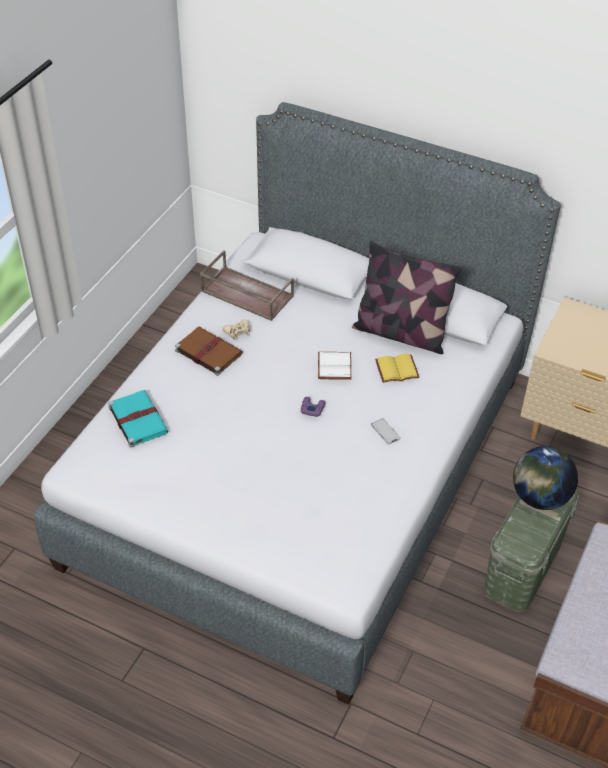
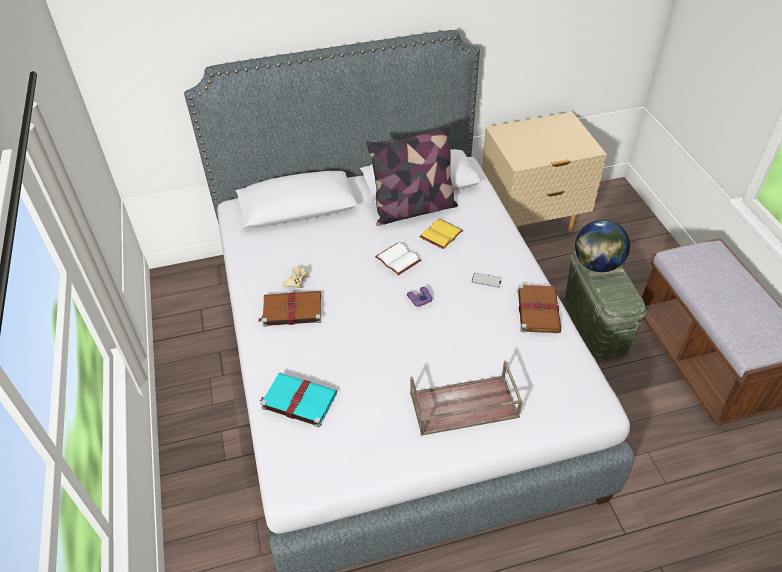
camera: 40 degrees left, 0 degrees up
(246, 294) = (269, 249): brown tray -> brown tray (463, 406)
(398, 484) = (538, 309): none -> brown book

